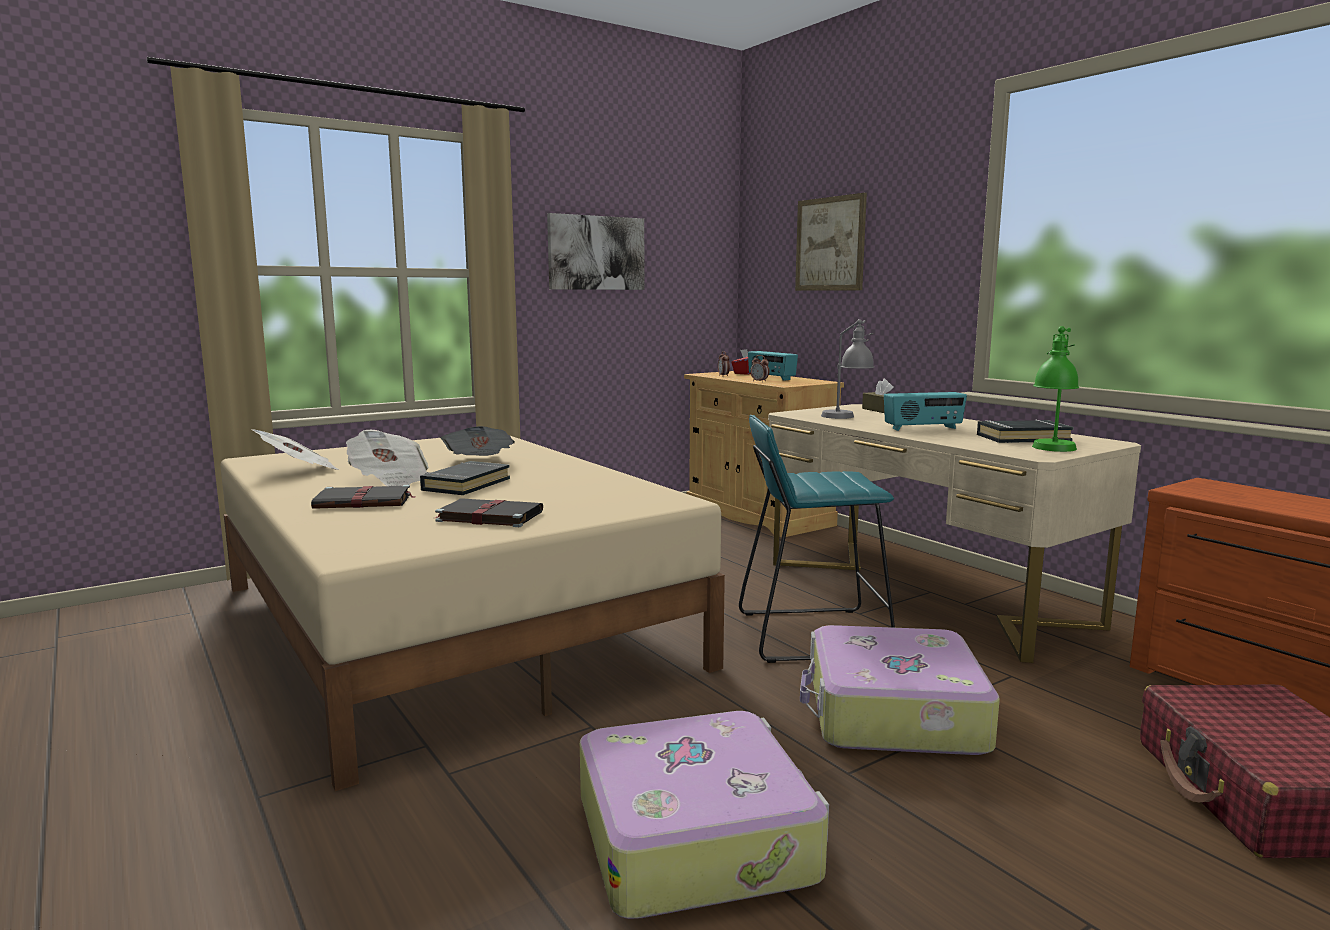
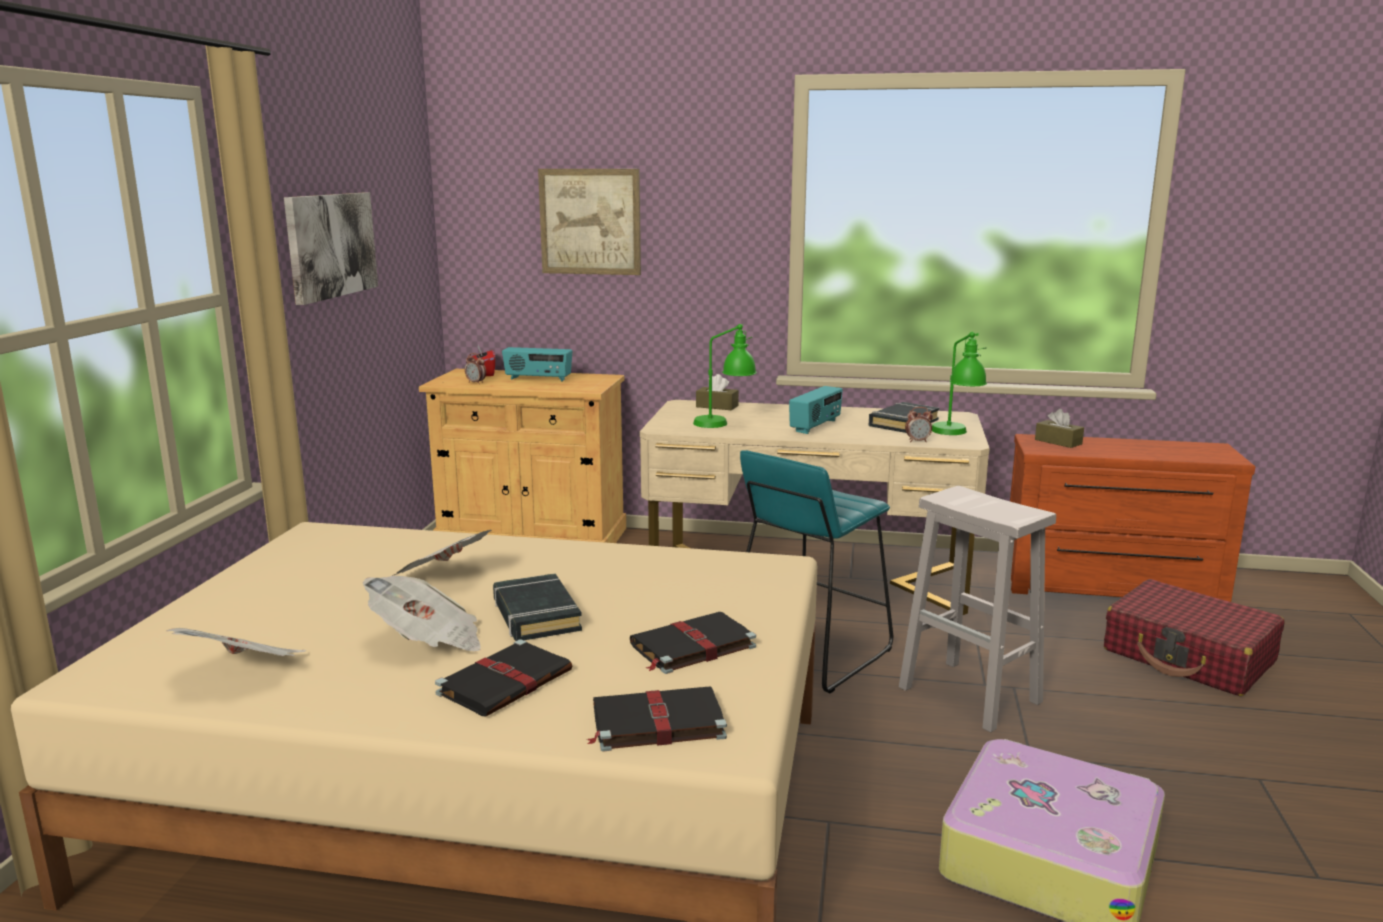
camera: 45 degrees left, 5 degrees up
(361, 535) = (655, 723): none -> black book
(759, 381) = (547, 387): alarm clock -> alarm clock (917, 441)
(846, 418) = (724, 424): grey table lamp -> green table lamp
(892, 713) = (971, 695): suitcase -> white stool
(1233, 490) = (1058, 442): none -> brown tissue box

